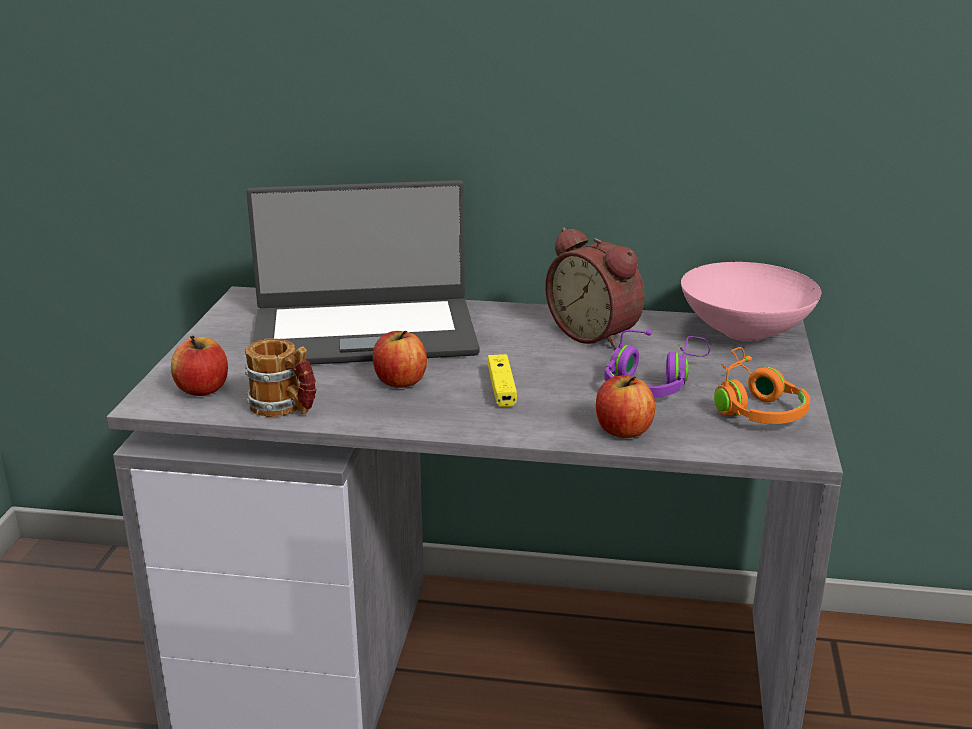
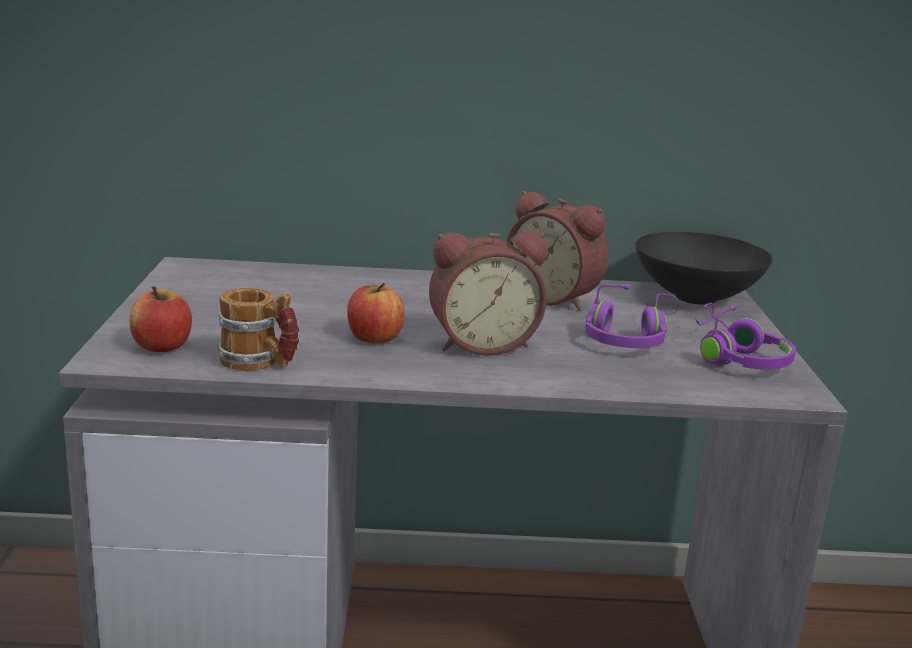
camera: 10 degrees left, 5 degrees down
(364, 332) = (320, 296): laptop -> none
(501, 388) = (481, 344): yellow game controller -> alarm clock
(623, 430) = (620, 379): apple -> none
(747, 334) = (698, 298): pink bowl -> black bowl
(753, 406) = (735, 357): orange headphones -> purple headphones

